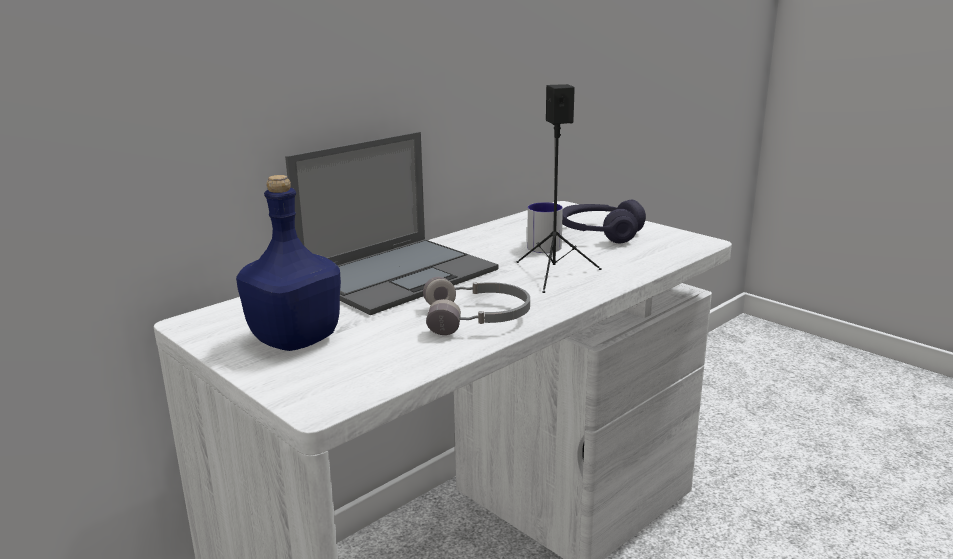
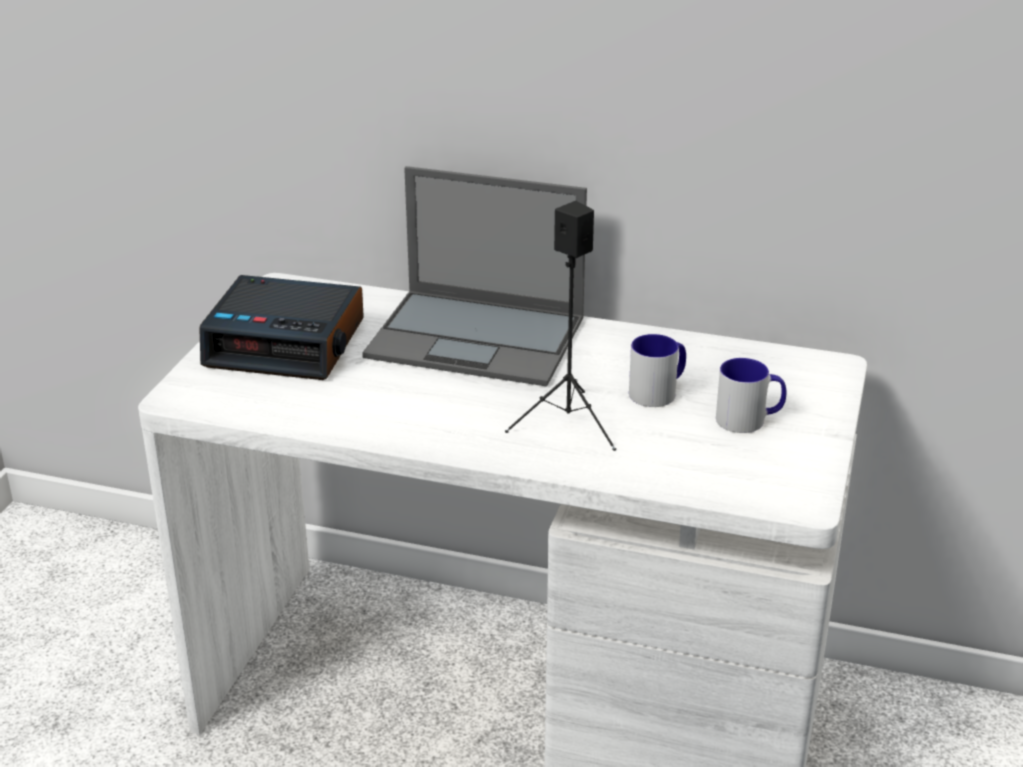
camera: 60 degrees right, 10 degrees up
(297, 338) = (287, 343): blue bottle -> alarm clock
(477, 318) = (402, 414): grey headphones -> none
(601, 233) = (749, 420): purple headphones -> mug

